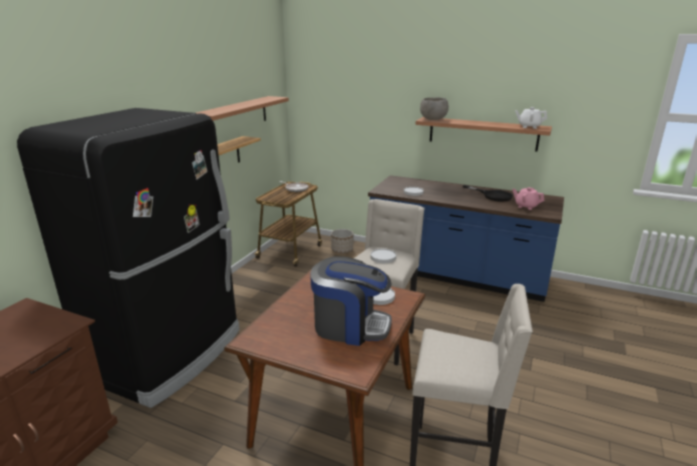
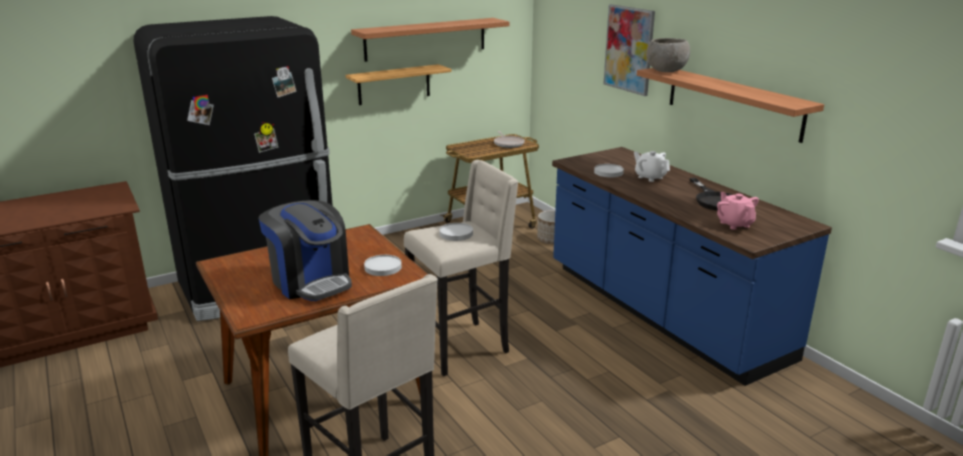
camera: 35 degrees right, 0 degrees up
(389, 108) = (629, 49): none -> picture
(529, 127) = (779, 99): white teapot -> white teapot (650, 177)

